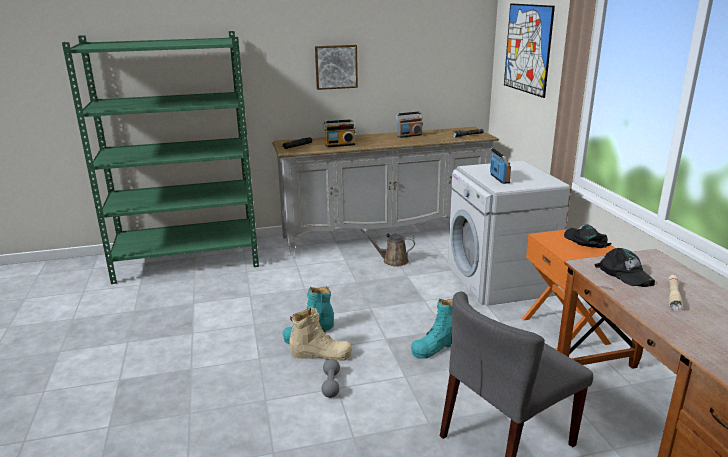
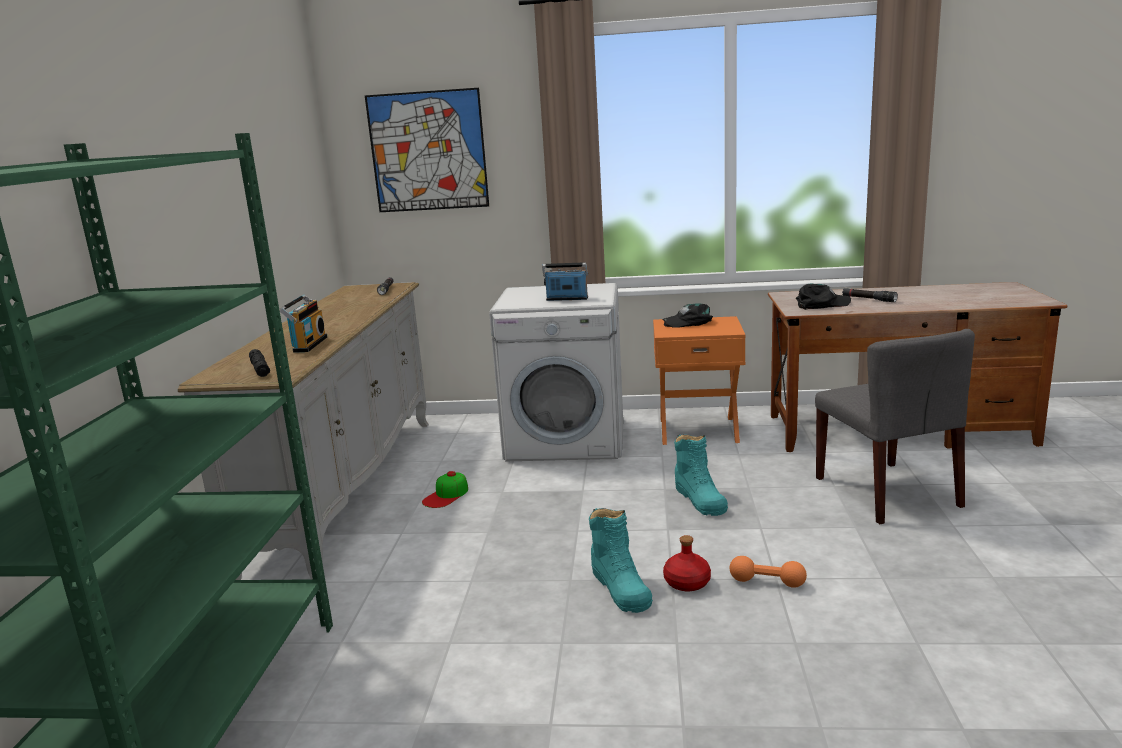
camera: 70 degrees left, 5 degrees down
(321, 354) = (686, 583): beige boot -> red bottle
(331, 384) = (767, 582): grey dumbbell -> orange dumbbell
(336, 67) = (211, 213): picture -> none
(392, 261) = (446, 495): brown watering can -> cap
(409, 135) = (331, 311): radio -> none
(673, 296) = (868, 299): beige flashlight -> black flashlight

